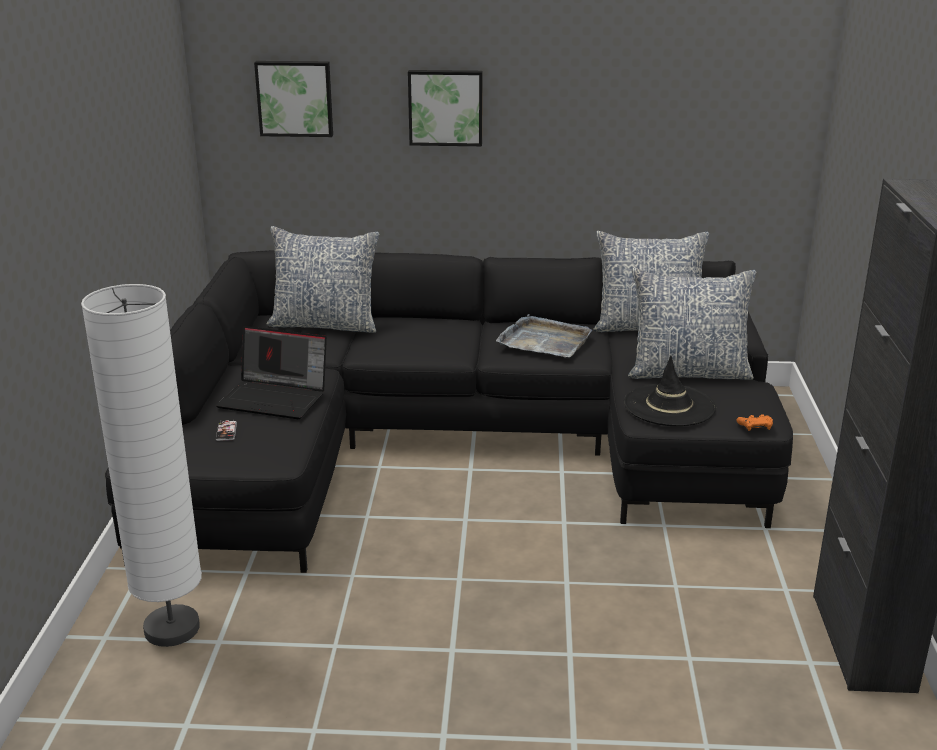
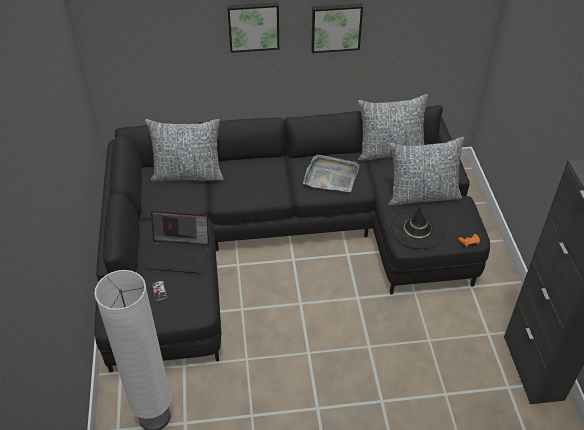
camera: 10 degrees left, 20 degrees up
(295, 98) = (148, 28): picture -> picture (336, 27)

